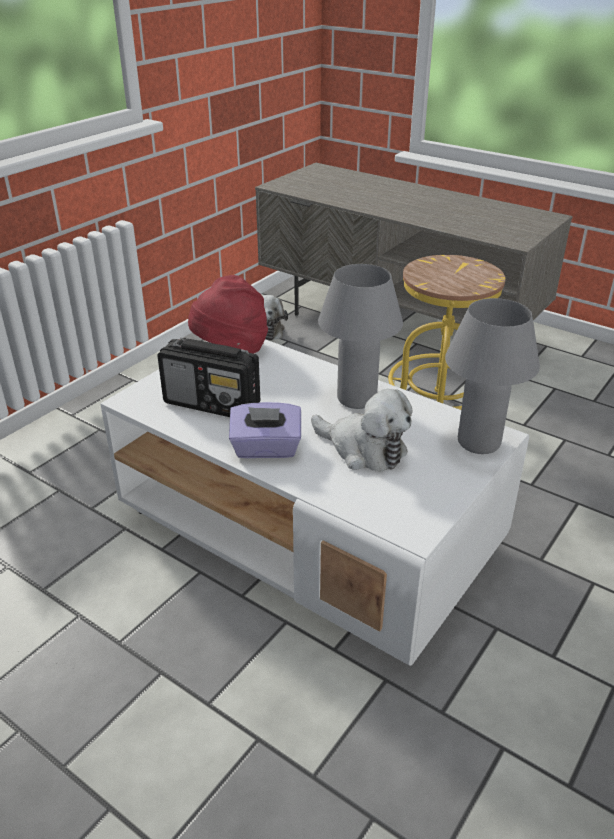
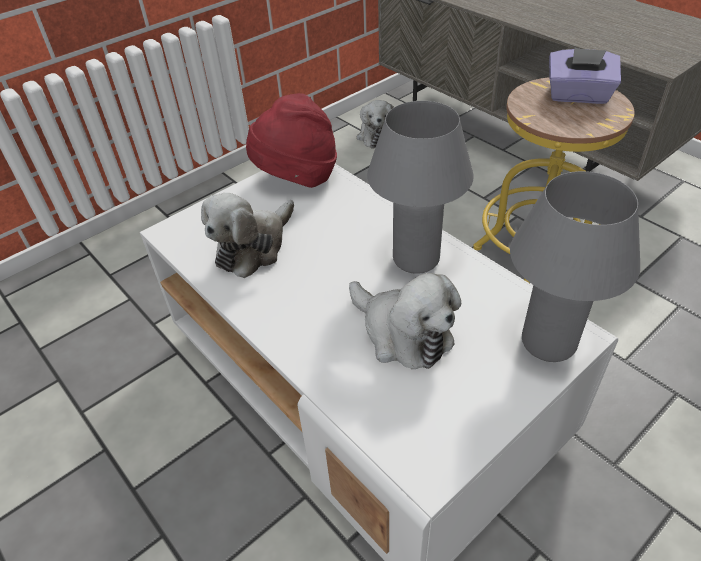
camera: 15 degrees right, 10 degrees up
(212, 404) = (253, 247): radio -> plush toy
(266, 449) = (290, 317): purple tissue box -> purple tissue box (578, 96)

